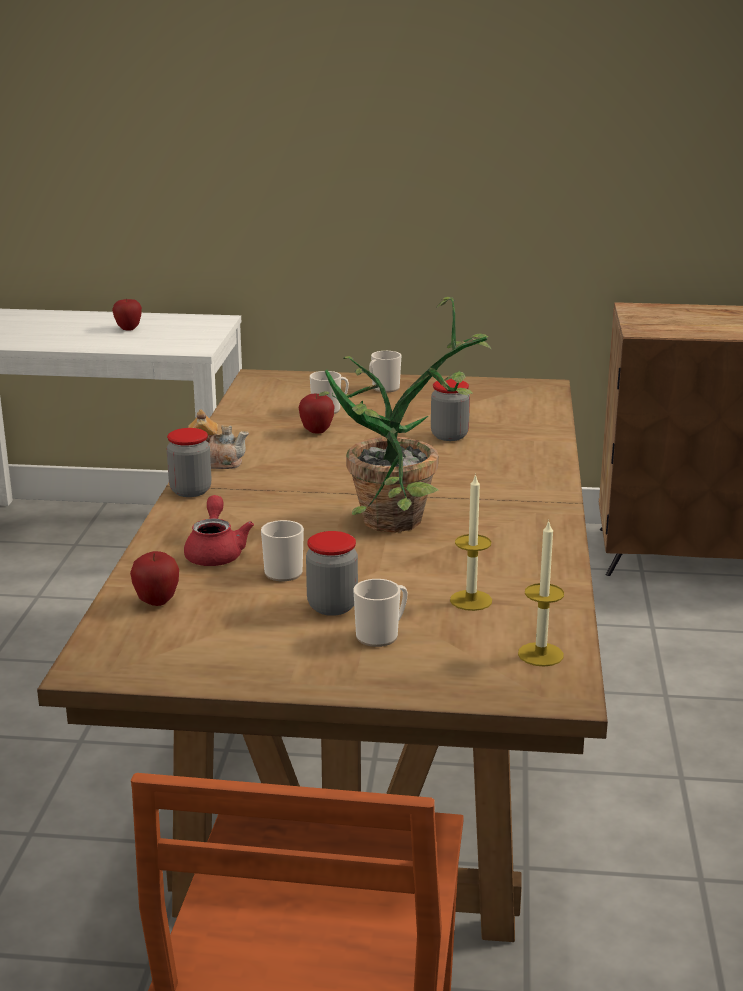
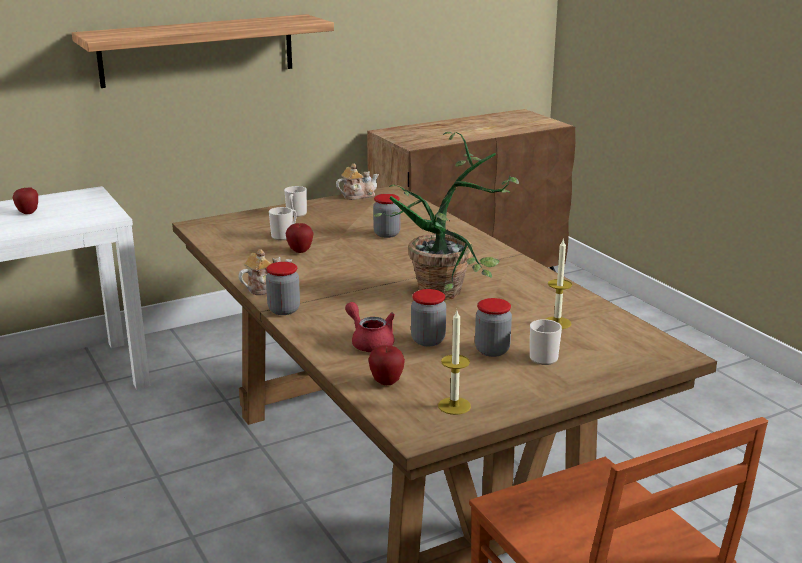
camera: 35 degrees left, 0 degrees up
(280, 571) = (428, 340): mug -> jar
(377, 160) = (198, 50): none -> shelf
(493, 382) = (357, 195): none -> teapot
(540, 654) = (636, 339): candle -> candle (454, 406)

